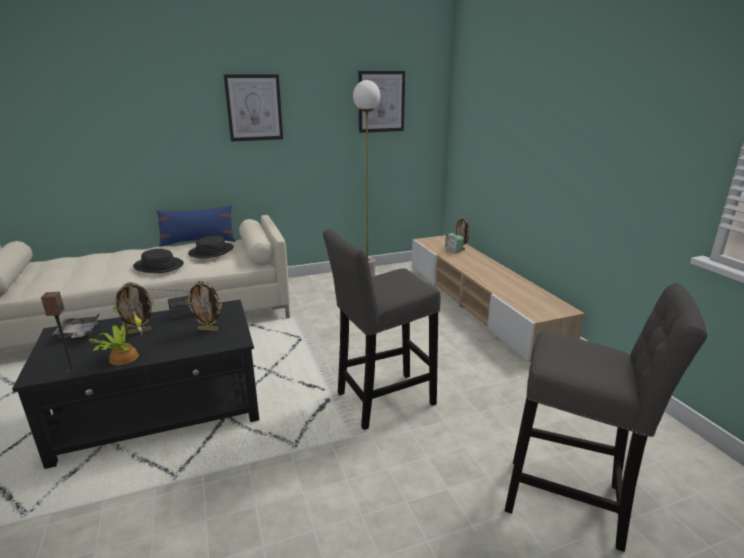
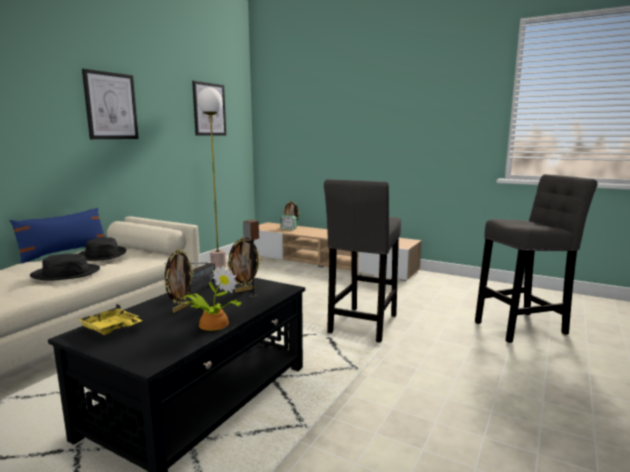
camera: 40 degrees left, 10 degrees down
(72, 370) = (183, 346): speaker -> speaker (253, 296)
(78, 333) = (111, 328): grey tray -> yellow tray

